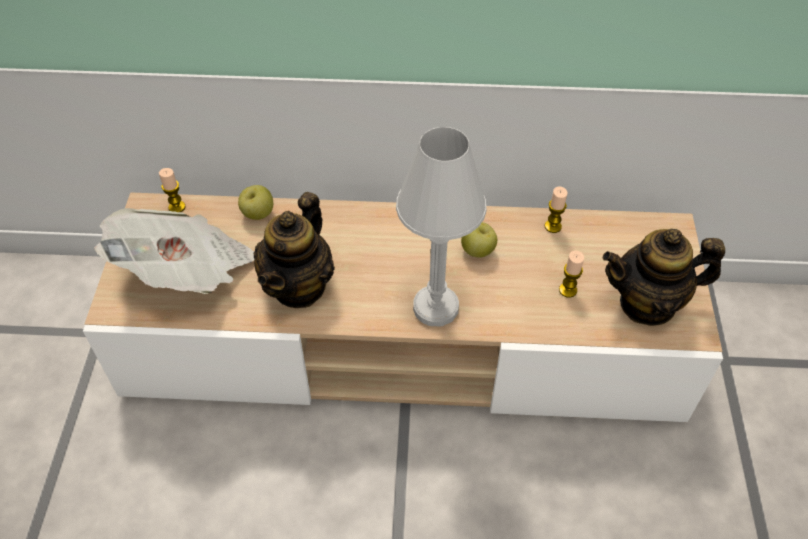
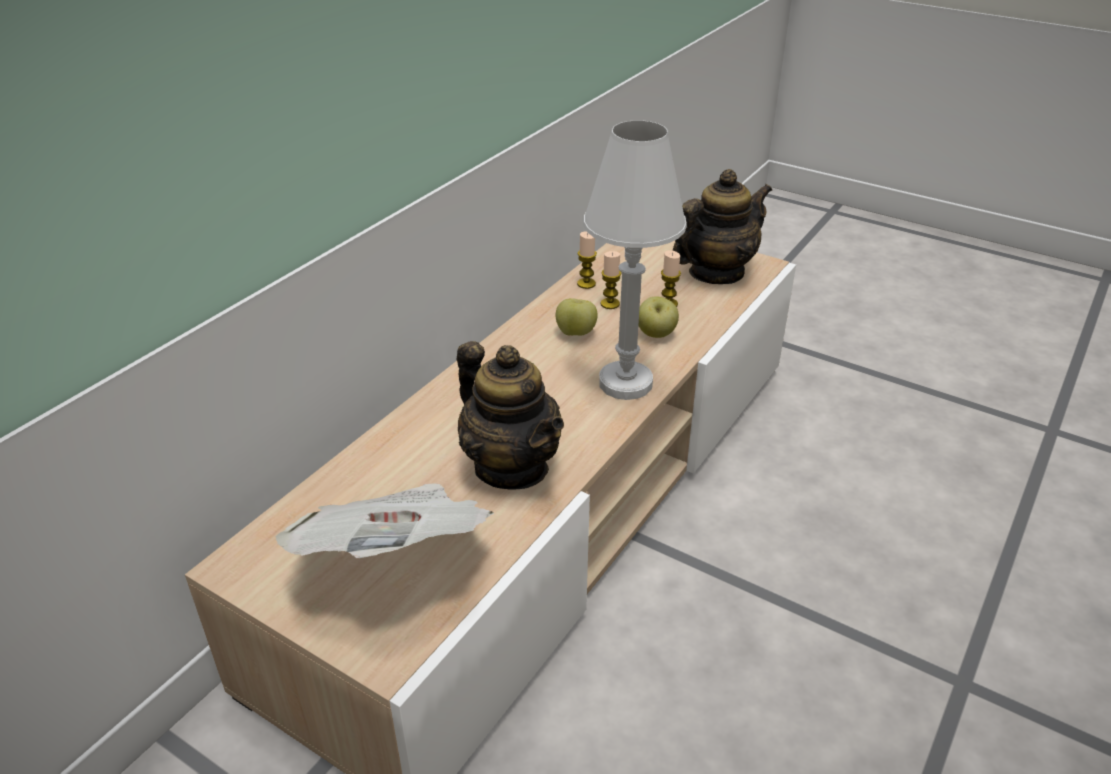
camera: 60 degrees left, 15 degrees down
(177, 207) = (270, 533): candle -> candle (610, 304)
(258, 214) = (365, 463): apple -> apple (656, 335)
(648, 303) = (715, 273): teapot -> teapot turned 150 degrees counterclockwise

